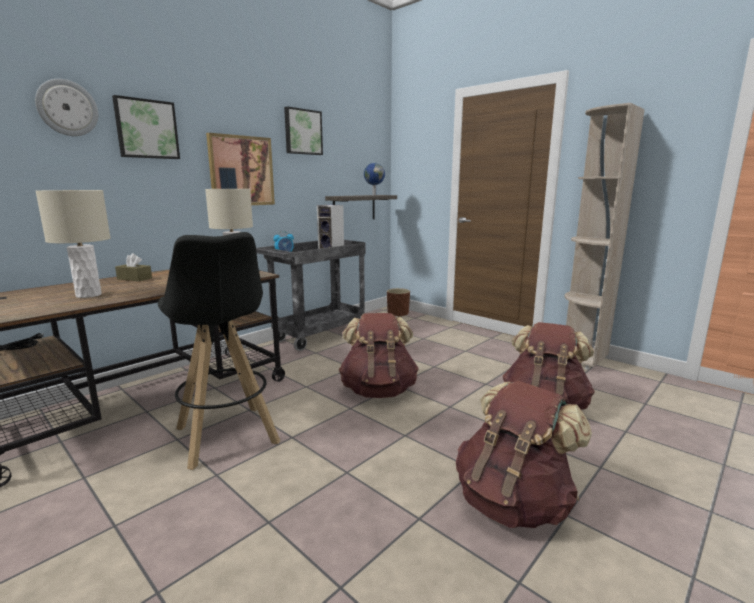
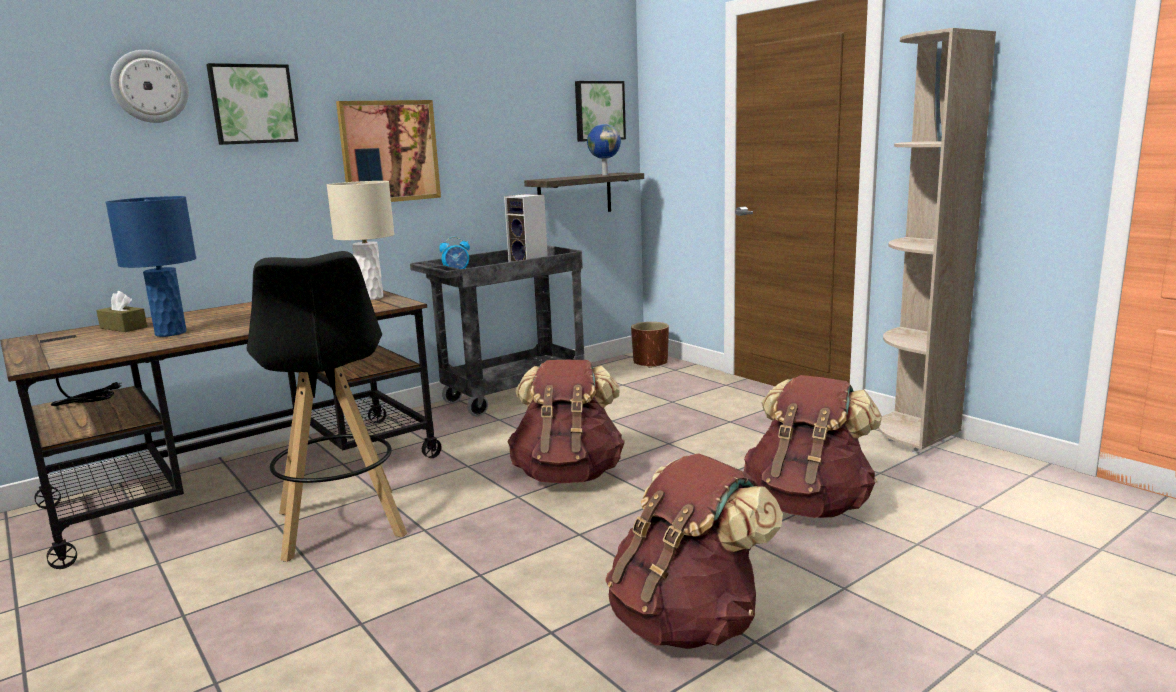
camera: 10 degrees right, 0 degrees up
(89, 295) = (171, 333): beige table lamp -> blue table lamp
(134, 278) = (235, 310): brown tissue box -> brown tissue box (123, 327)
(302, 132) = (484, 86): picture -> picture (598, 111)

